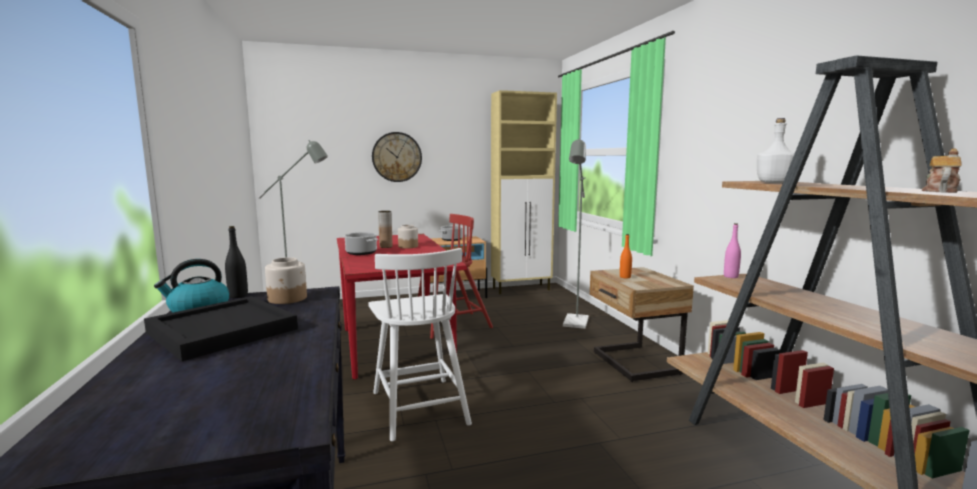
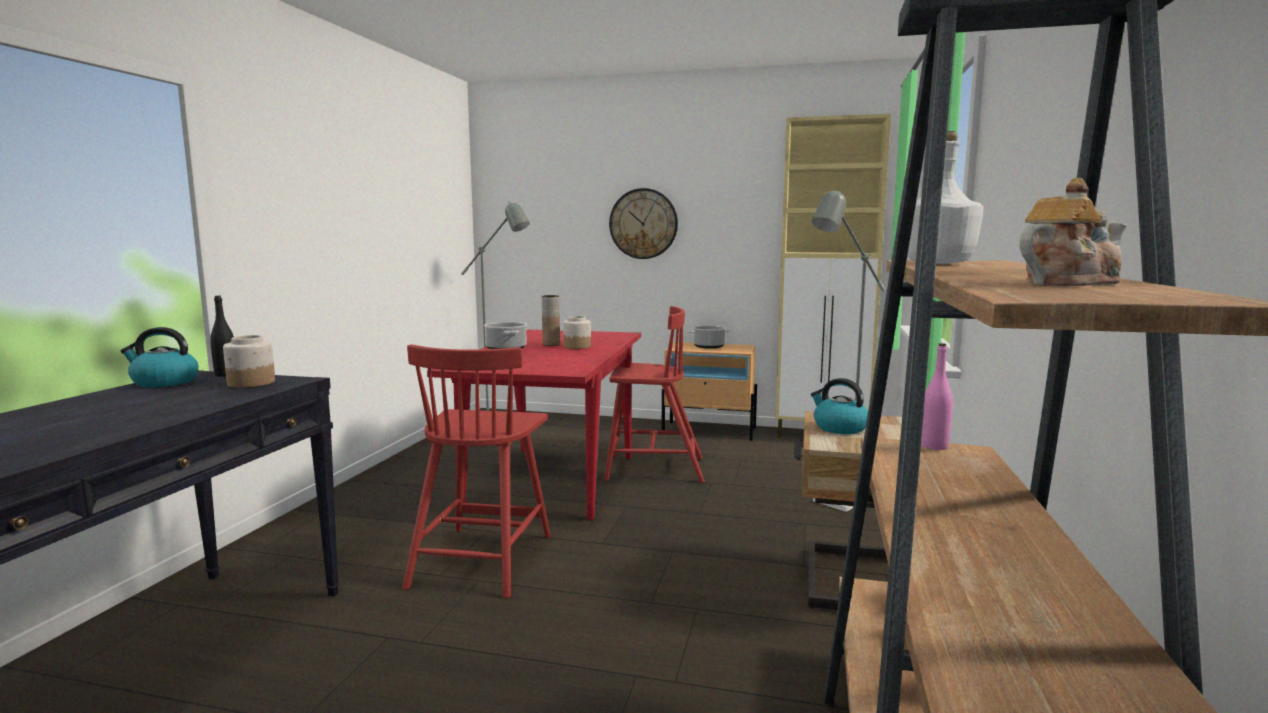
camera: 30 degrees right, 0 degrees up
(221, 331) = (122, 403): black tray -> none
(419, 406) = (482, 559): white chair -> red chair
(625, 277) = (839, 428): orange bottle -> kettle

